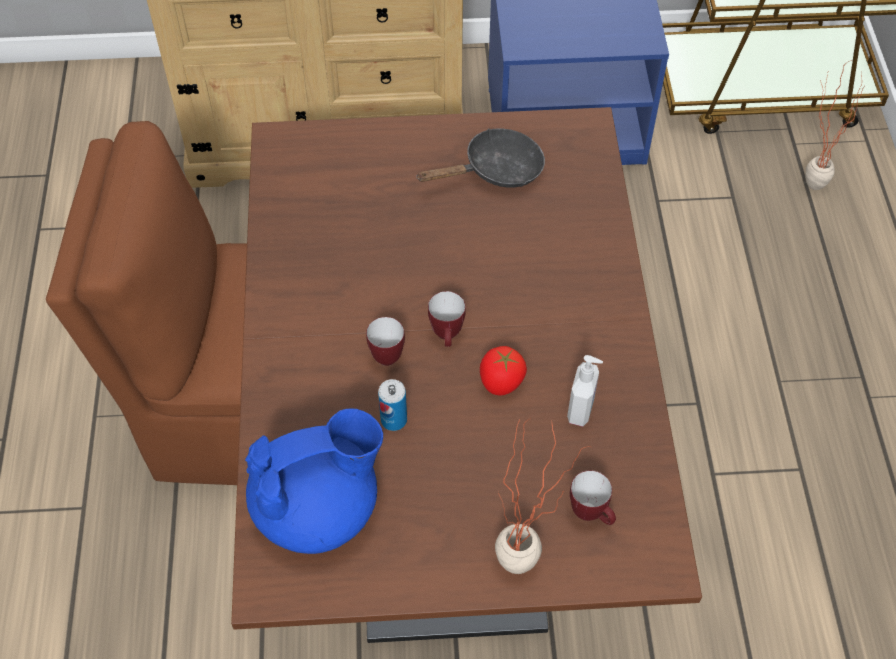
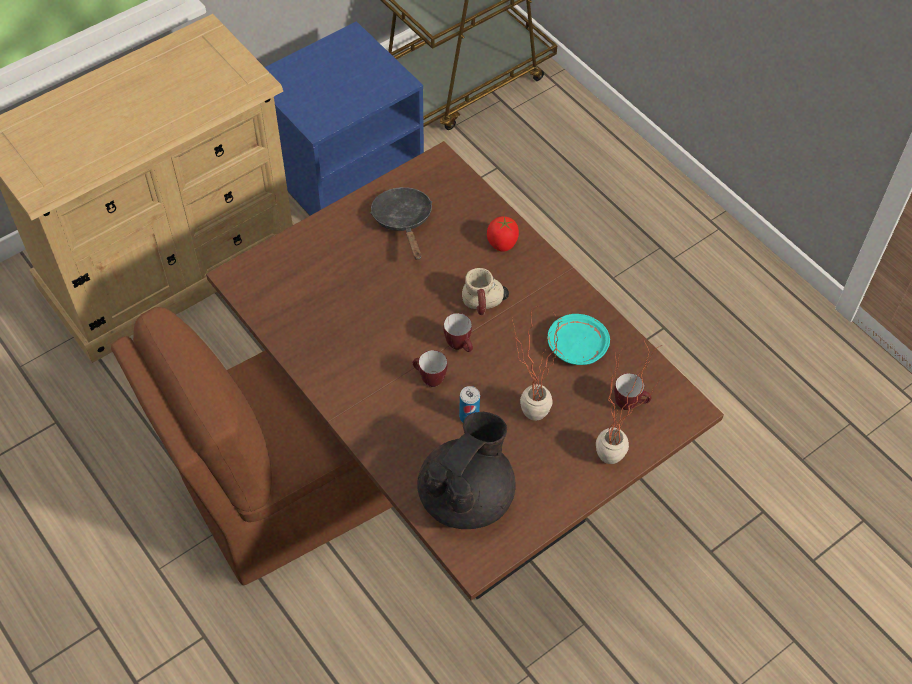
camera: 35 degrees left, 0 degrees up
(318, 508) = (467, 496): blue teapot -> black teapot
(496, 170) = (403, 221): black frying pan -> black frying pan turned 45 degrees counterclockwise
(501, 383) = (516, 356): tomato -> tomato (502, 244)
(513, 306) = (485, 304): none -> mug
(581, 410) = (576, 346): soap dispenser -> turquoise plate
(805, 183) = (538, 134): potted plant -> potted plant (524, 416)

